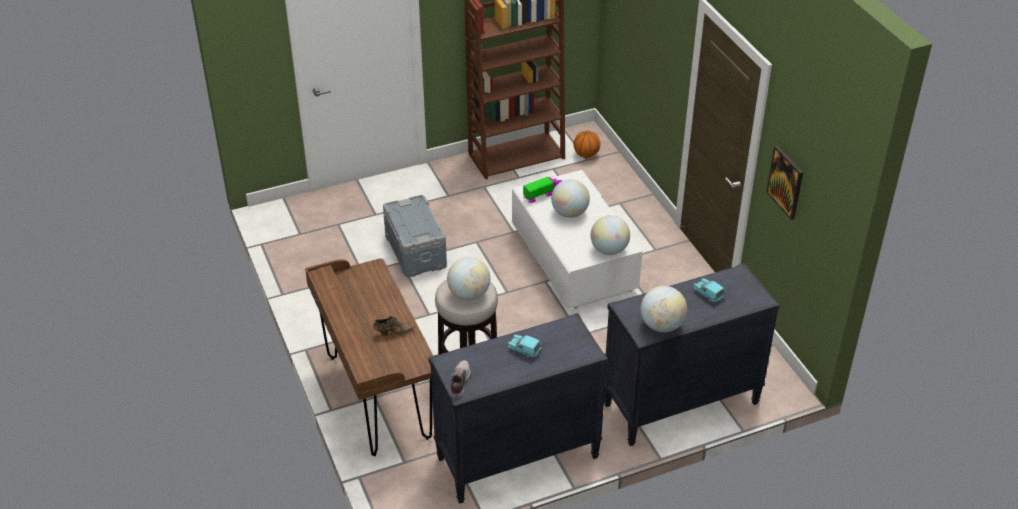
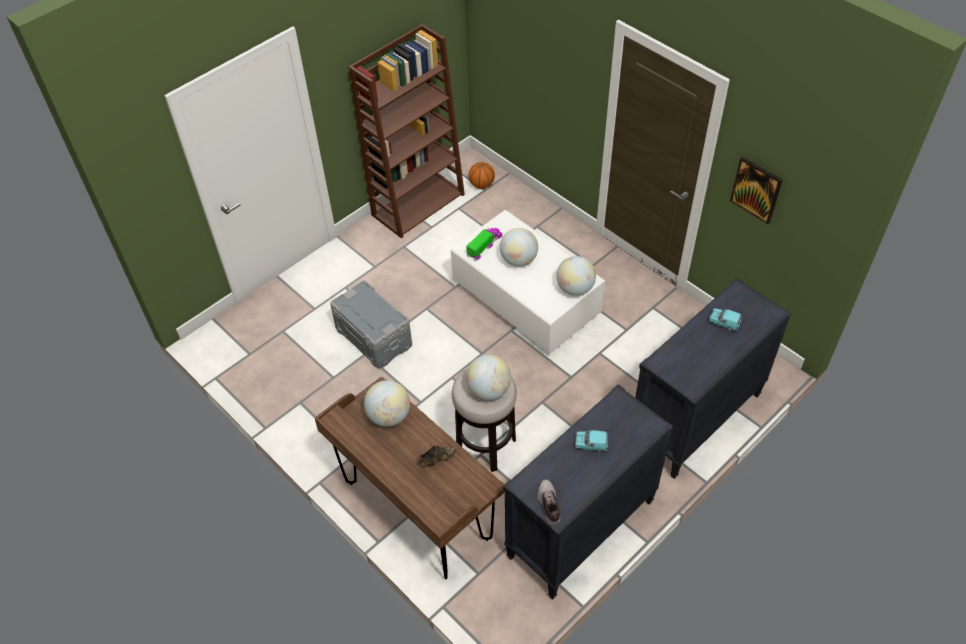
camera: 20 degrees left, 10 degrees up
(661, 325) = (701, 371): globe -> globe (389, 416)

